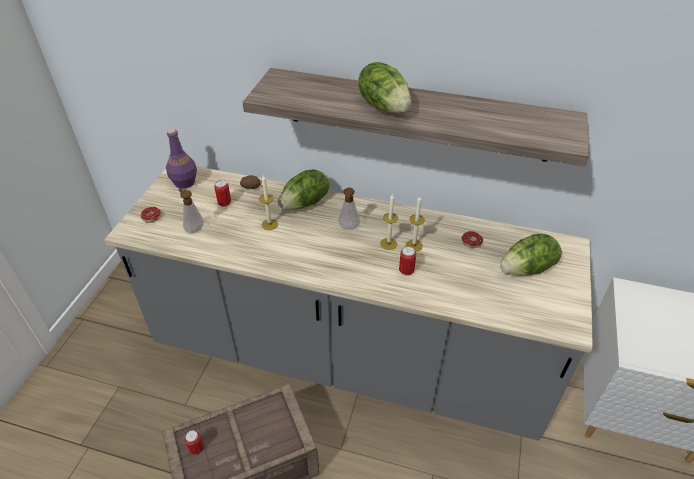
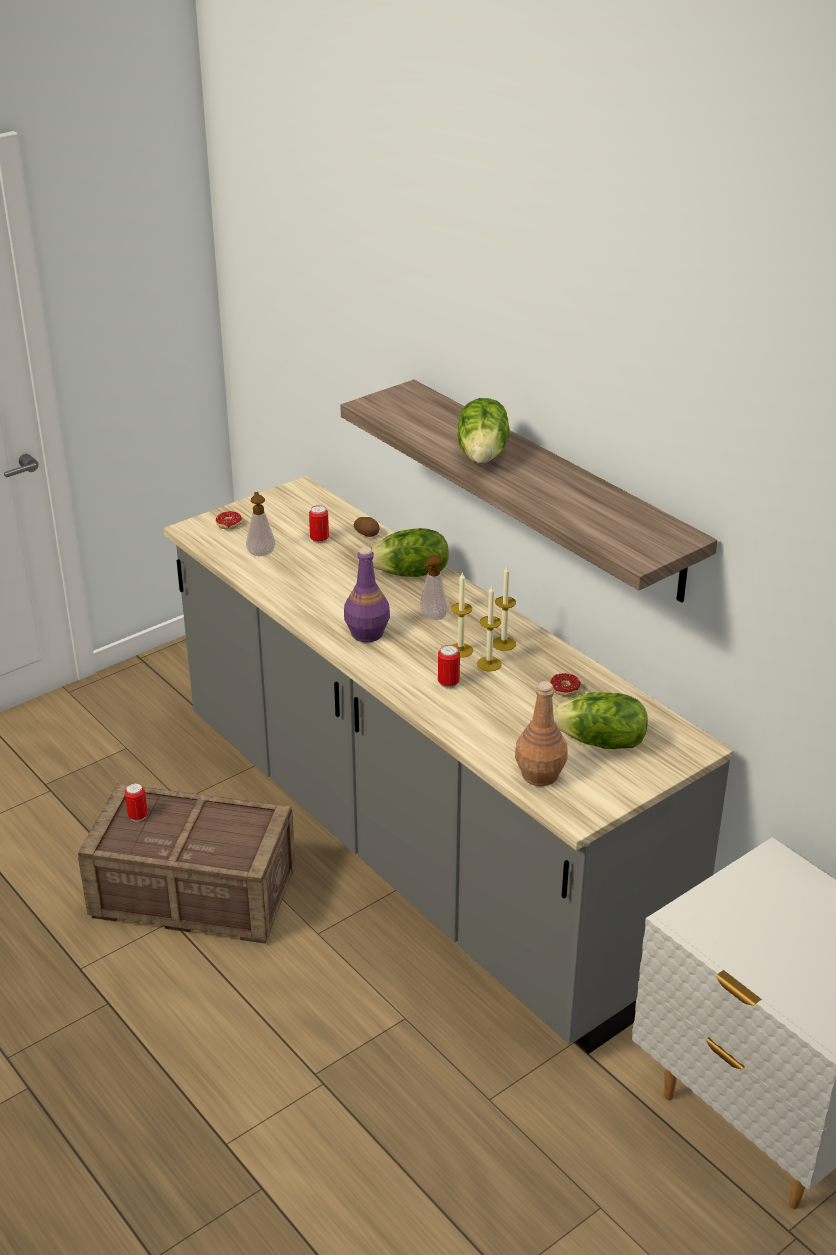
camera: 35 degrees right, 10 degrees down
(184, 182) = (297, 502): purple bottle -> purple bottle (366, 633)
(269, 224) = (346, 579): candle -> candle (503, 643)
(523, 310) = (539, 774): none -> brown bottle

